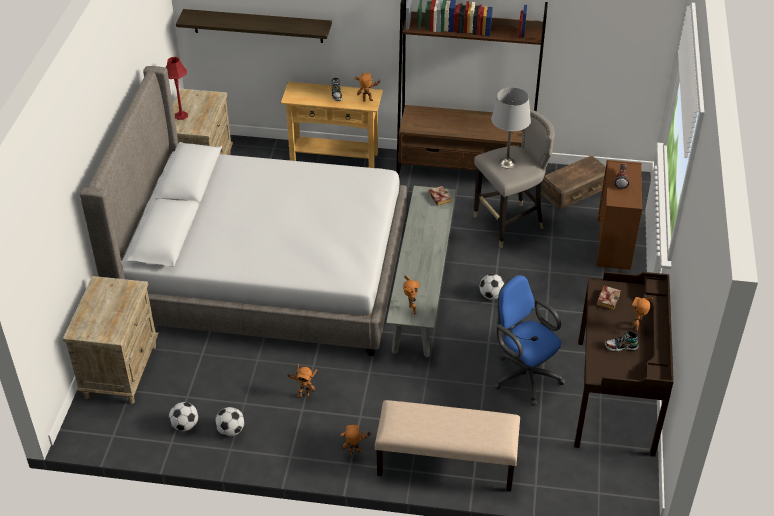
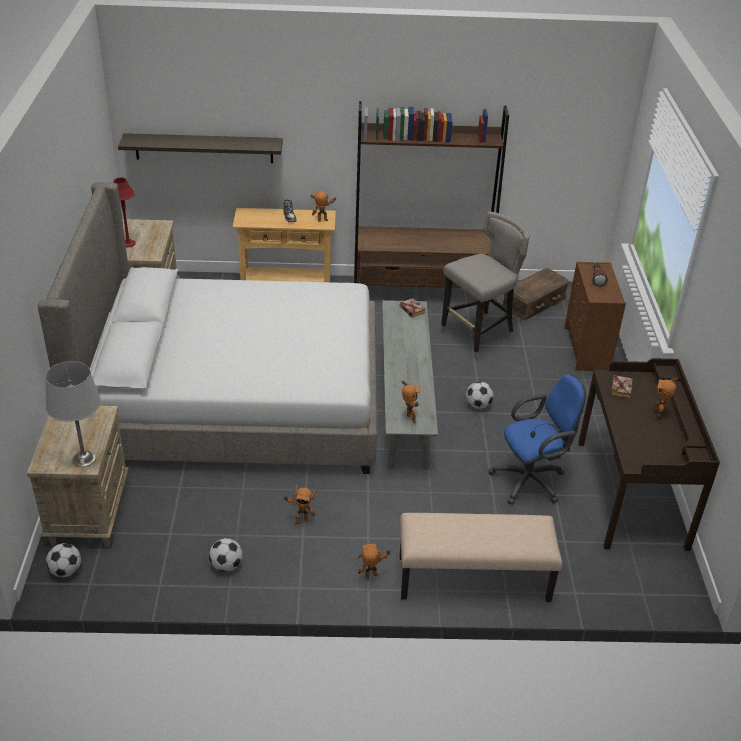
camera: 10 degrees left, 5 degrees down
(185, 425) = (173, 565): football -> football (66, 571)
(506, 163) = (479, 269): grey table lamp -> grey table lamp (83, 459)
(523, 375) = (532, 480): blue office chair -> blue office chair turned 120 degrees clockwise
(621, 347) = (649, 434): shoe -> none

